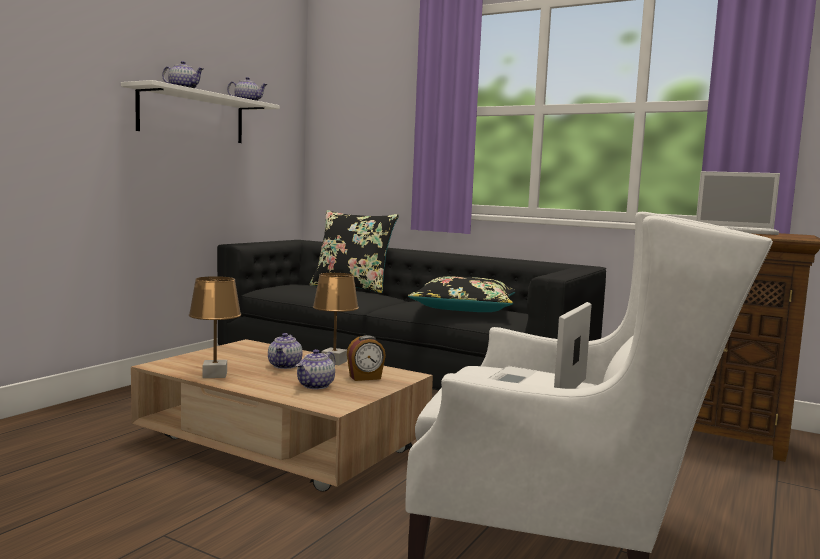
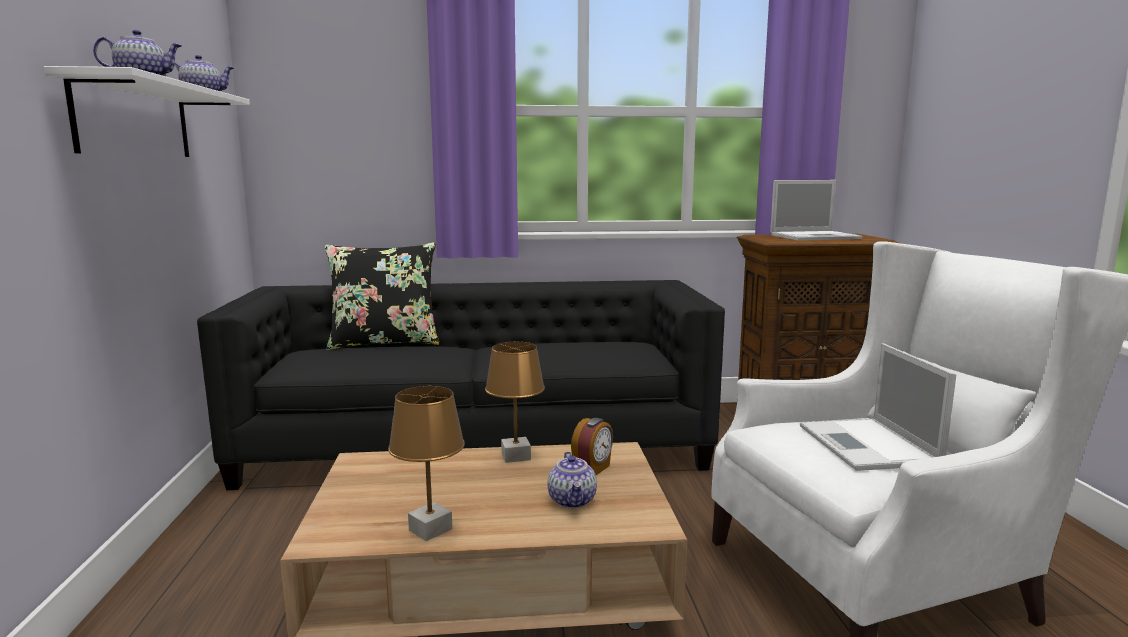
camera: 35 degrees left, 5 degrees up
(285, 366) = (479, 482): teapot -> none
(464, 308) = (574, 350): black pillow -> none

